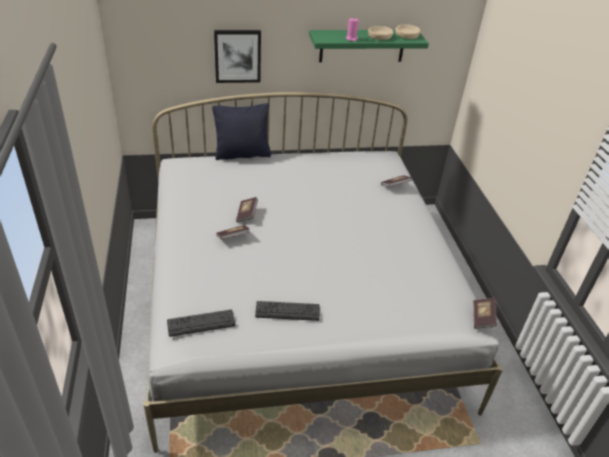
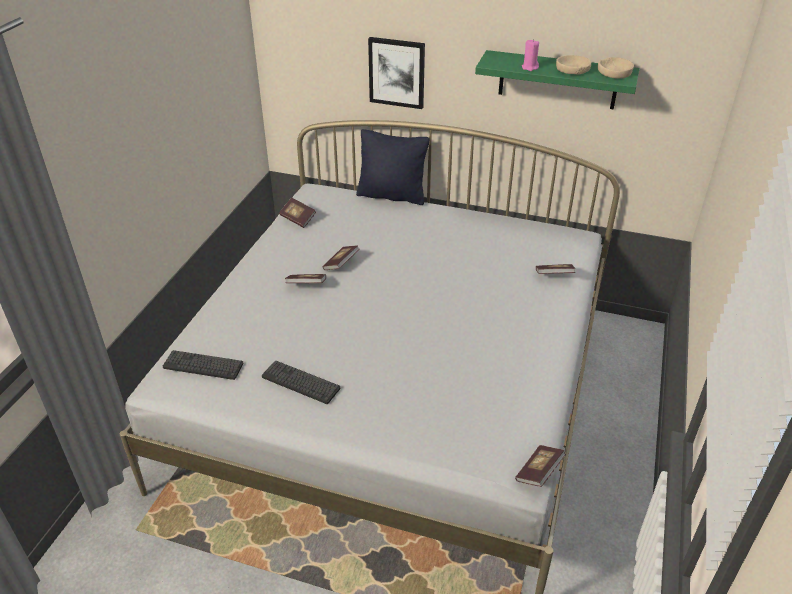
camera: 30 degrees right, 0 degrees up
(184, 188) = (298, 219): none -> book

